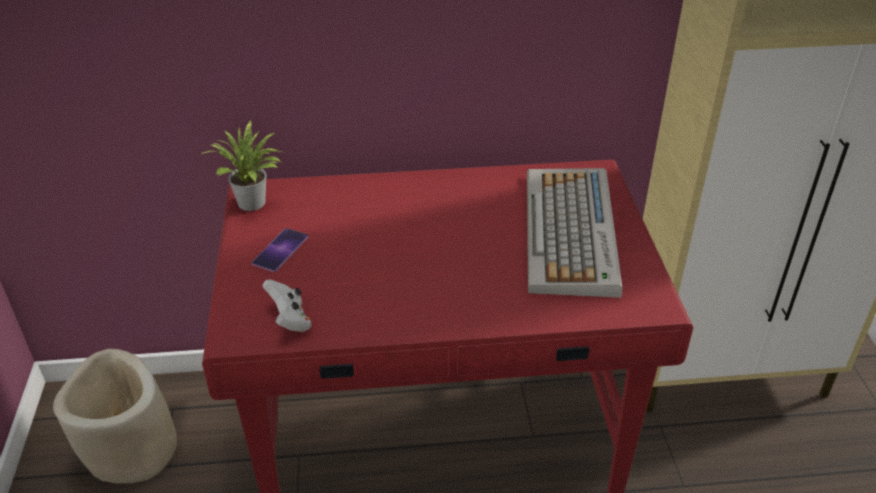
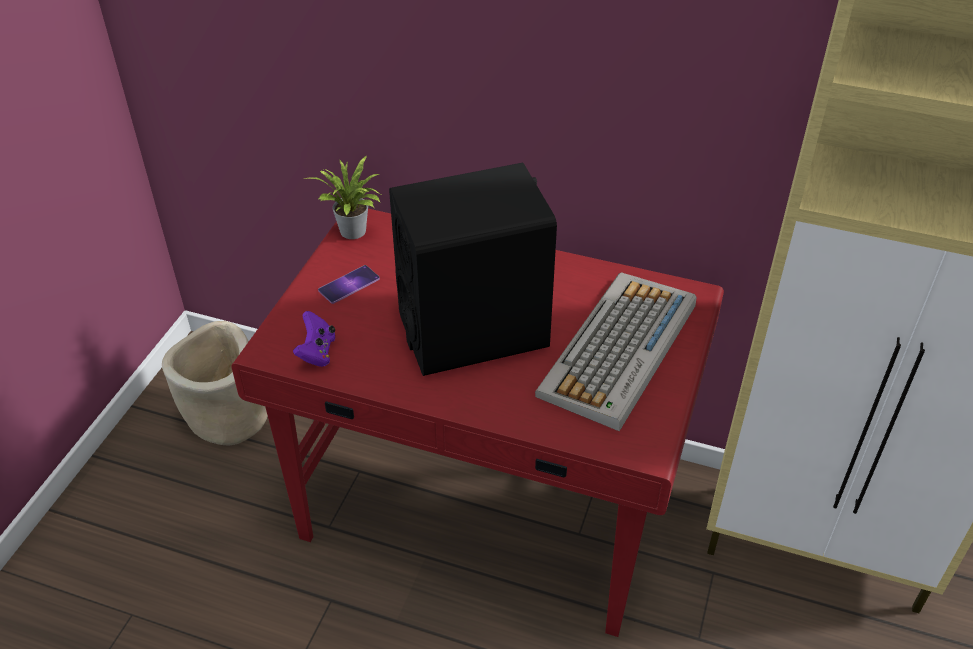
camera: 25 degrees right, 5 degrees up
(290, 320) = (317, 352): white game controller -> purple game controller
(431, 255) = (474, 331): none -> black speaker

